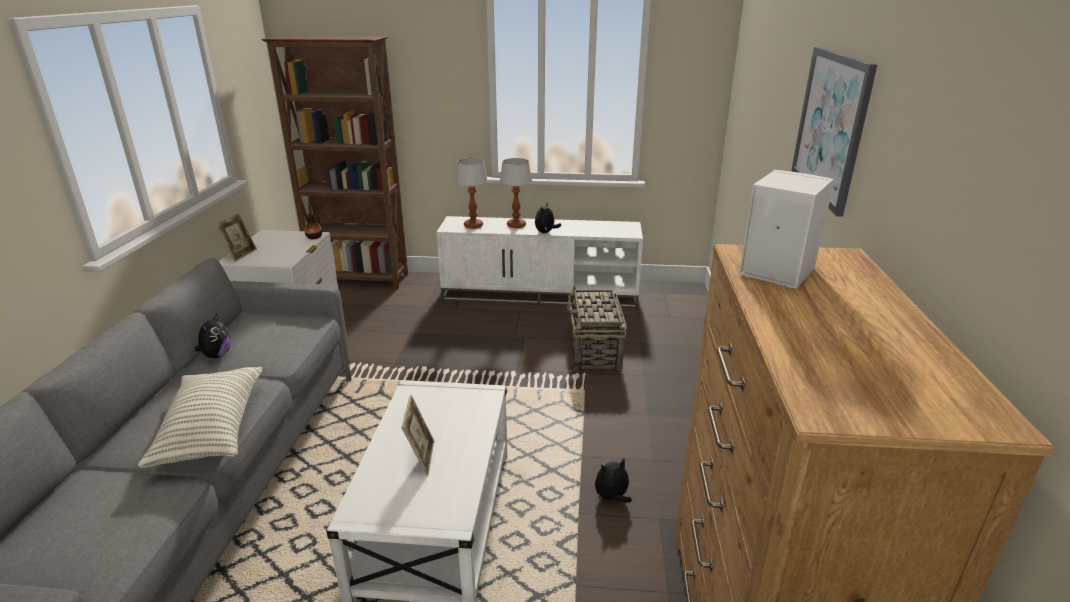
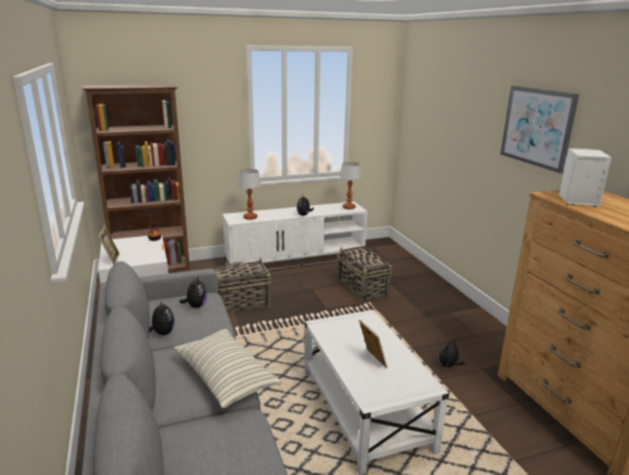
camera: 25 degrees left, 5 degrees down
(287, 330) = (196, 306): none -> plush toy
(419, 337) = (240, 303): none -> basket
(516, 225) = (279, 213): table lamp -> table lamp (348, 207)

